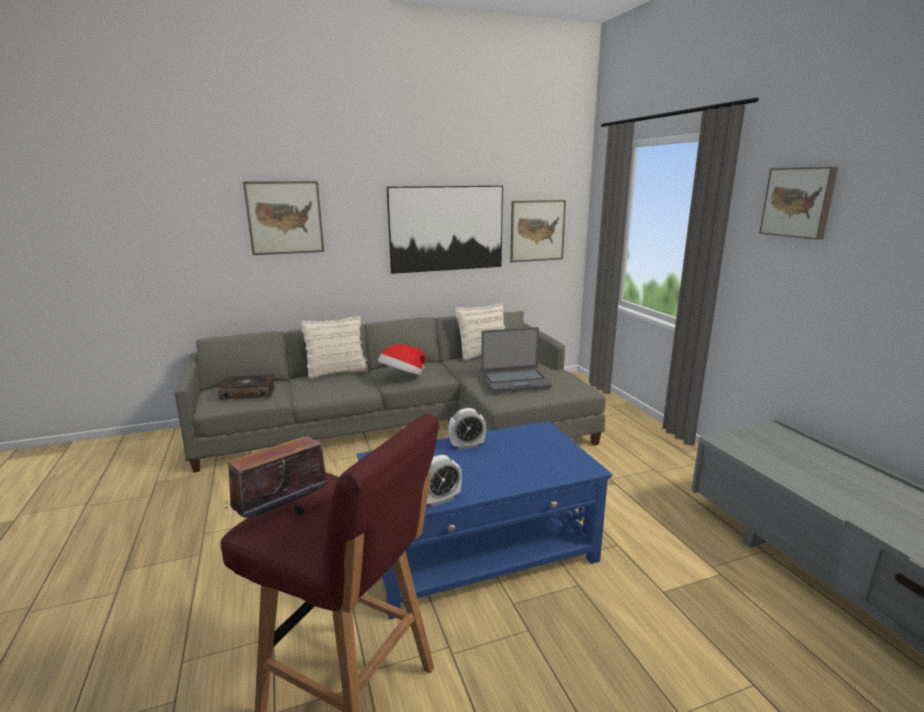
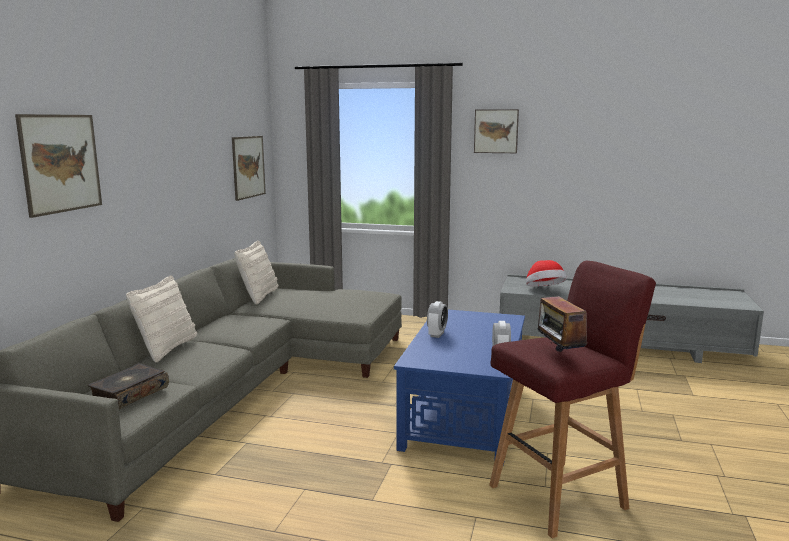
camera: 55 degrees left, 5 degrees down
(402, 377) = (243, 330): hat -> hat (544, 290)
(447, 229) = (193, 169): picture -> none
(515, 381) = (339, 302): laptop -> none

